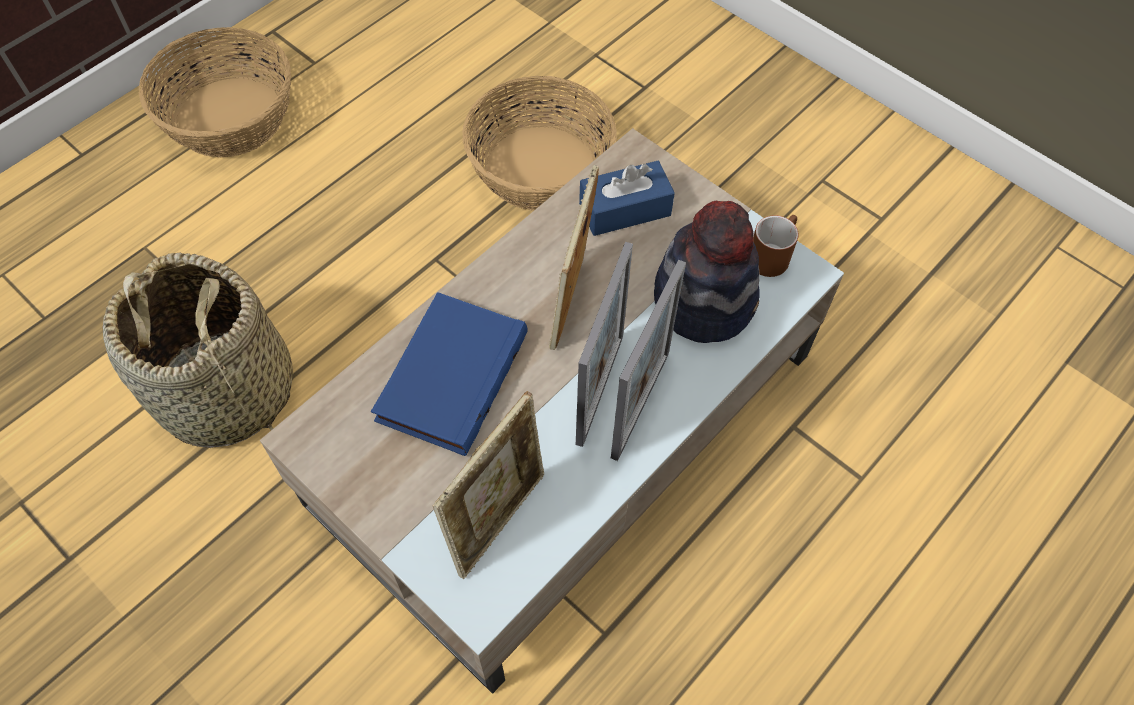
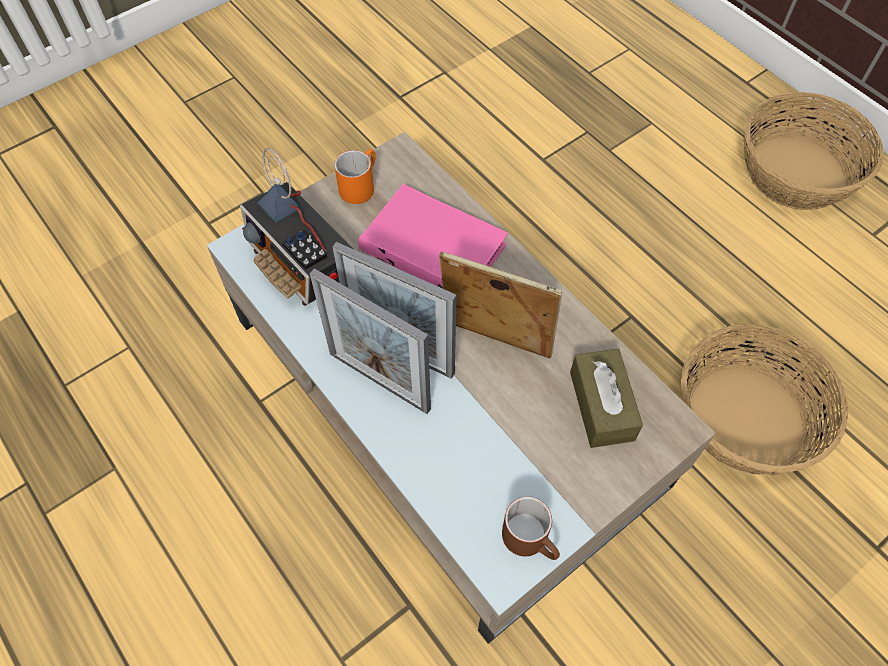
camera: 100 degrees right, 0 degrees up
(226, 392) = (512, 173): basket -> none
(359, 477) = (359, 185): none -> orange mug
(449, 375) = (436, 245): blue book -> pink book
(498, 519) = (302, 266): picture frame -> radio
(625, 209) = (601, 405): blue tissue box -> brown tissue box
(705, 299) = (483, 459): hat -> none

